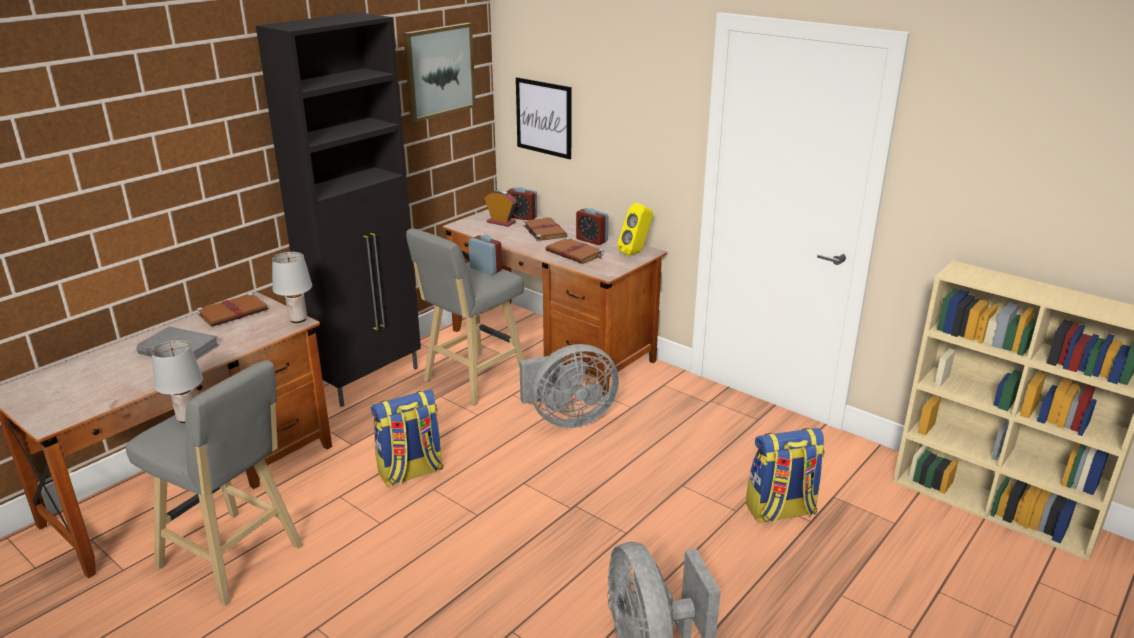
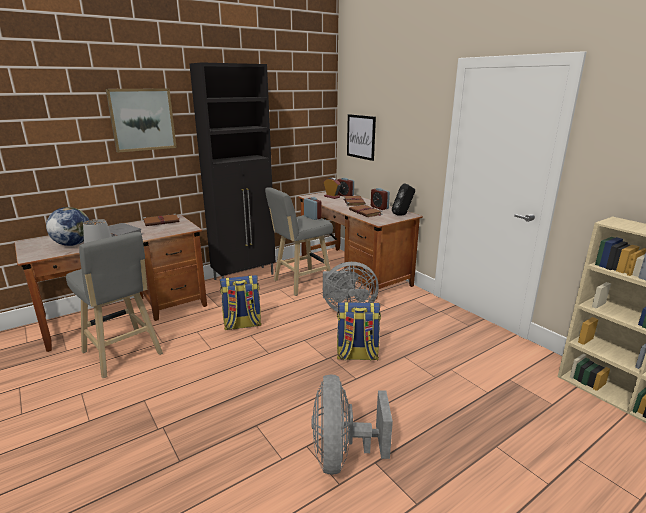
camera: 15 degrees right, 5 degrees down
(105, 384) = (73, 244): none -> globe
(298, 320) = (191, 227): grey table lamp -> none
(439, 71) = (302, 107): picture -> picture (142, 119)
(636, 253) = (403, 215): yellow speaker -> black speaker
(780, 511) = (467, 382): backpack -> backpack (357, 355)

